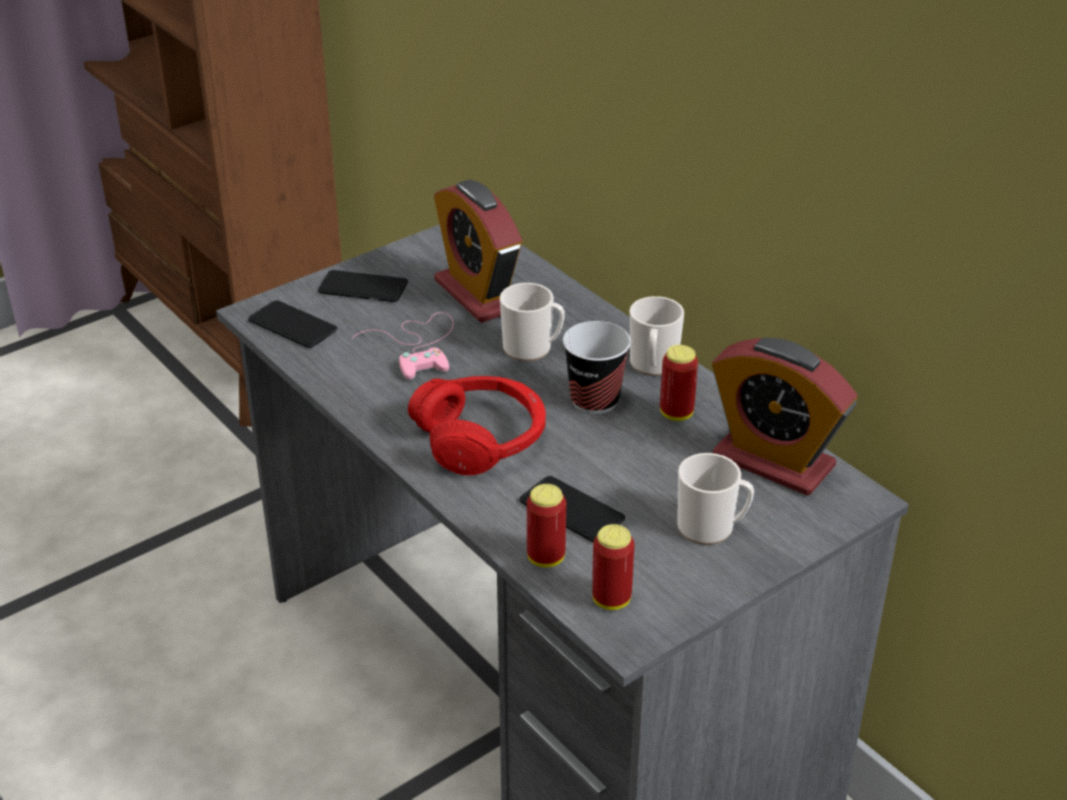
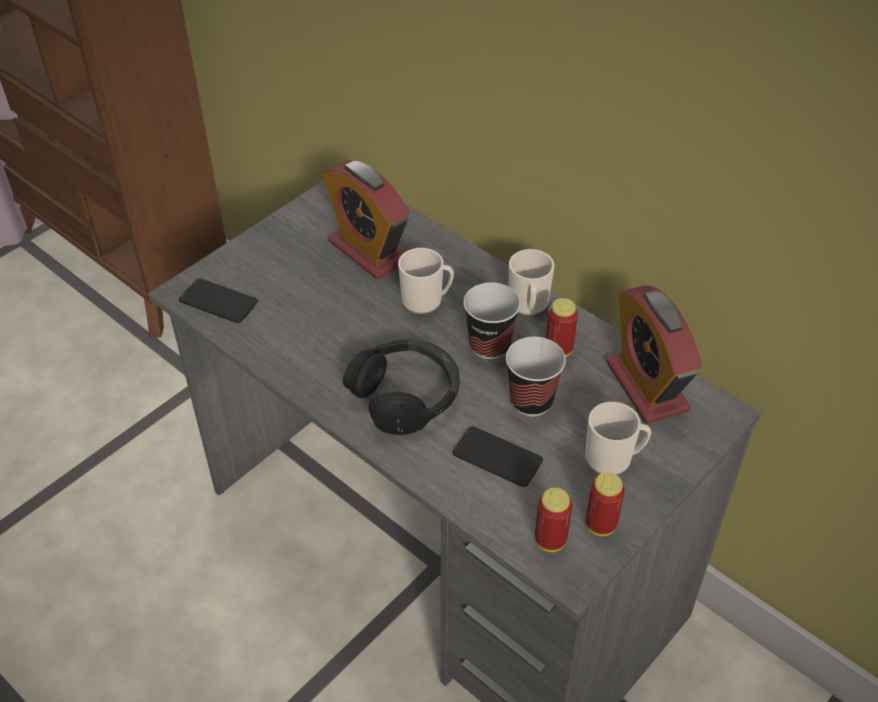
camera: 10 degrees left, 10 degrees up
(363, 288) = (269, 256): phone -> none
(418, 346) = (331, 309): pink game controller -> none
(481, 439) = (406, 396): red headphones -> black headphones
(546, 557) = (487, 507): can -> can (600, 524)
(628, 460) = (531, 401): none -> cup
(773, 461) = (646, 386): alarm clock -> alarm clock turned 45 degrees clockwise

